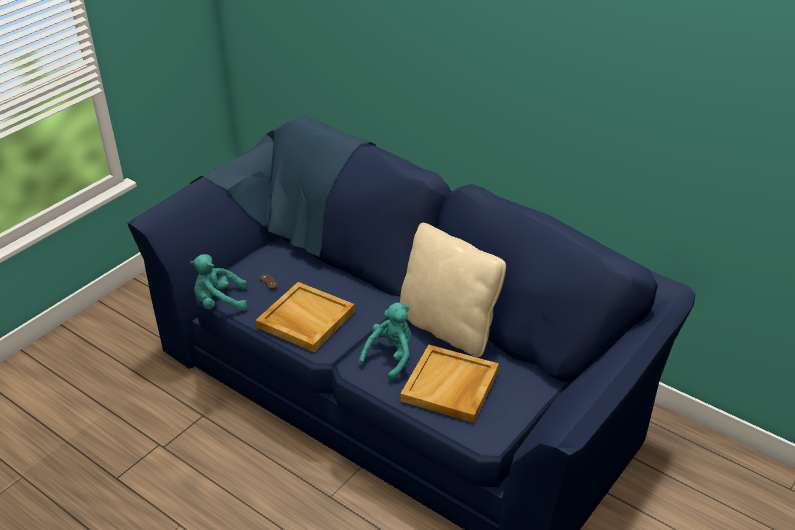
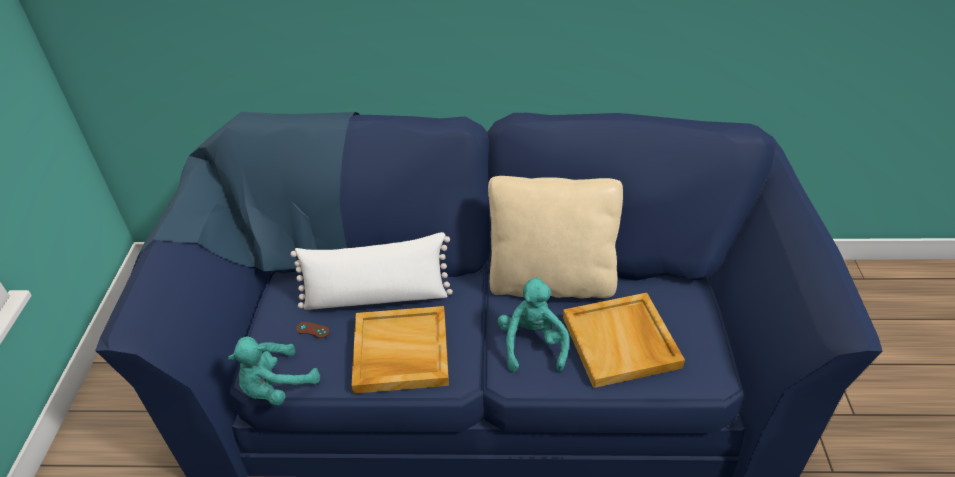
camera: 35 degrees left, 5 degrees up
(326, 281) = (377, 297): none -> white pillow

